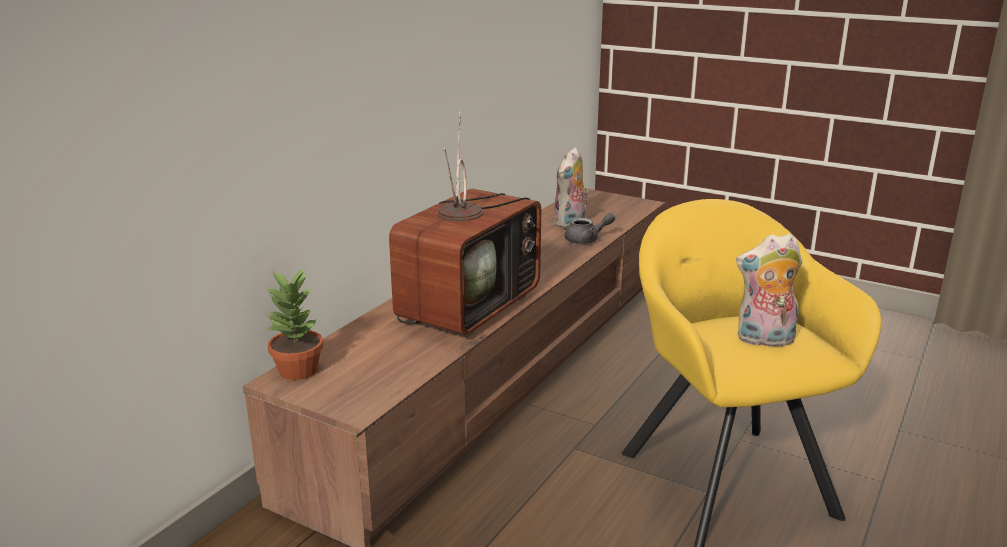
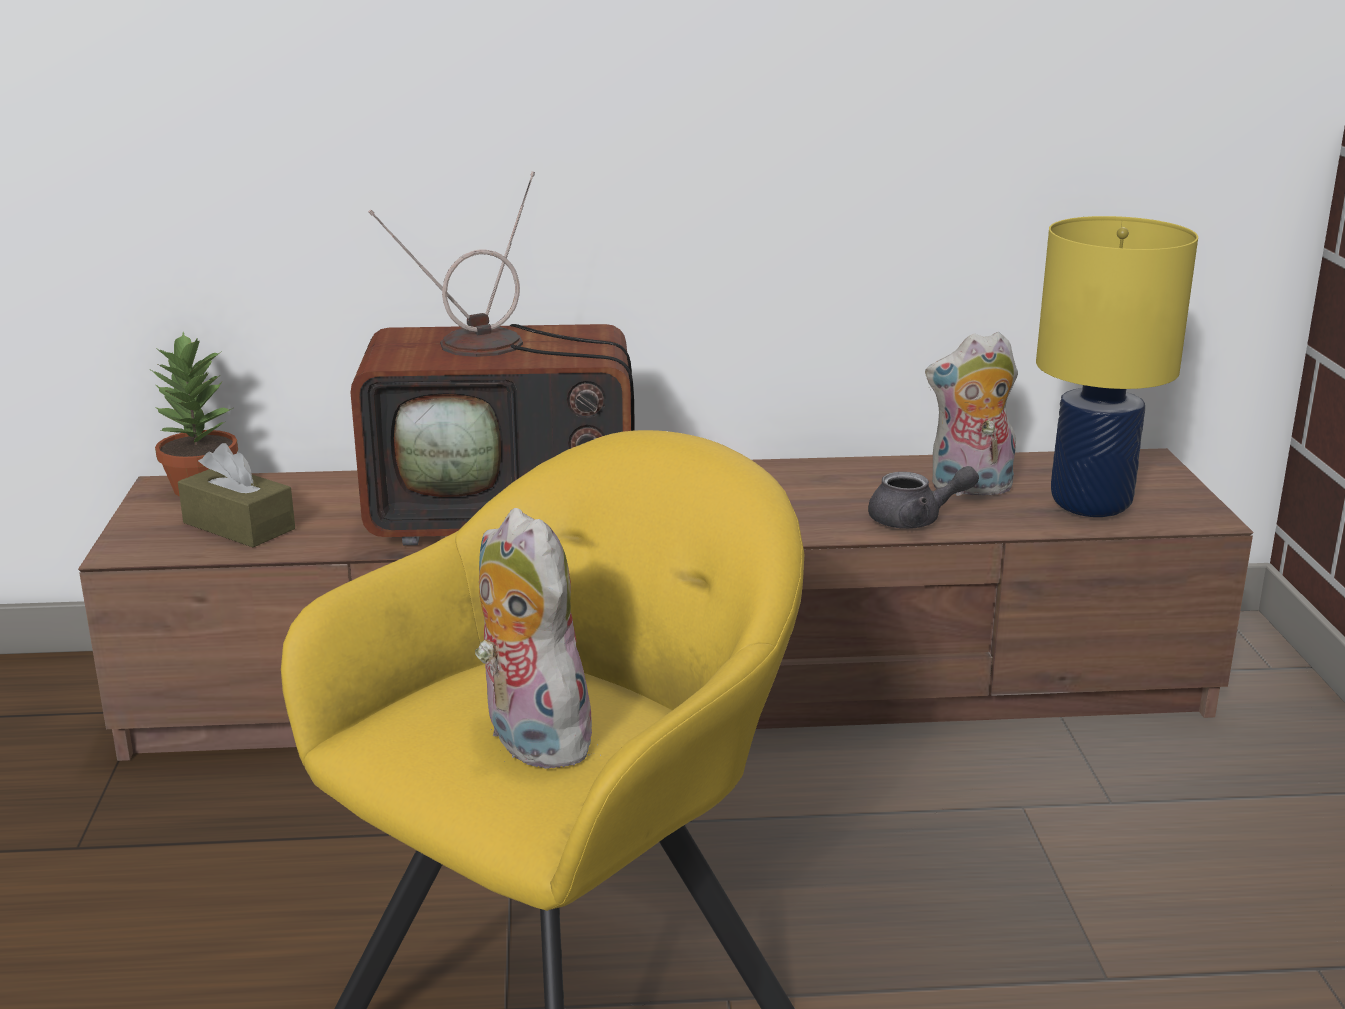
camera: 55 degrees right, 0 degrees up
(374, 371) = (239, 526): none -> brown tissue box
(587, 240) = (915, 520): grey teapot -> grey teapot turned 45 degrees counterclockwise
(614, 214) = (1088, 508): none -> yellow table lamp

